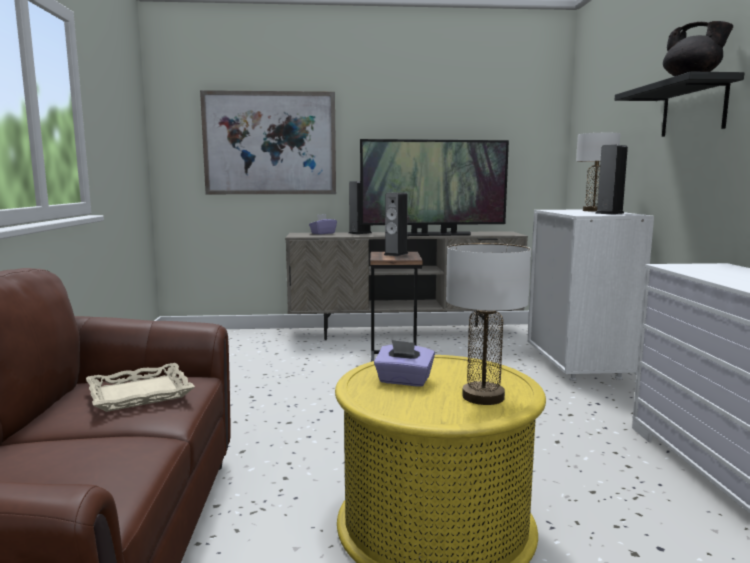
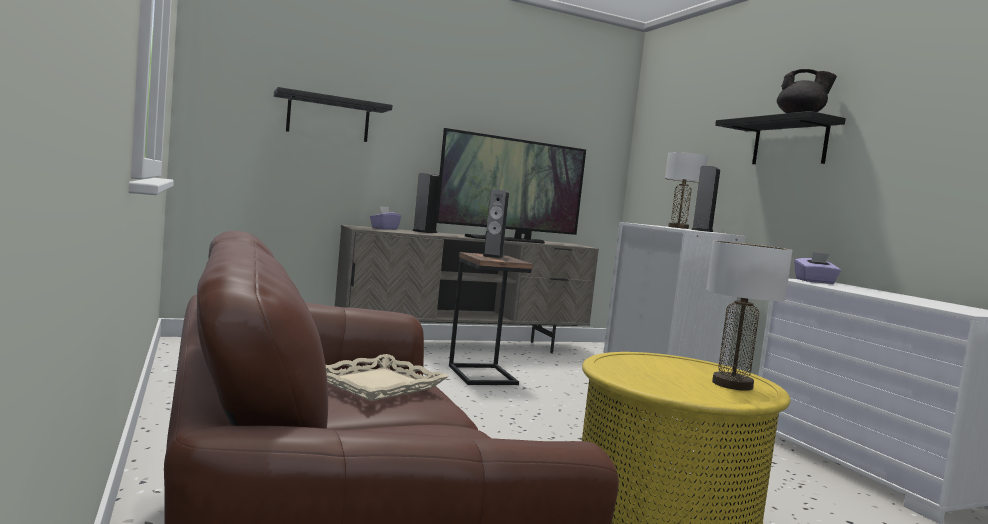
camera: 20 degrees left, 5 degrees down
(269, 143) = (328, 118): picture -> black shelf
(404, 381) = (647, 372): purple tissue box -> purple tissue box (815, 281)

